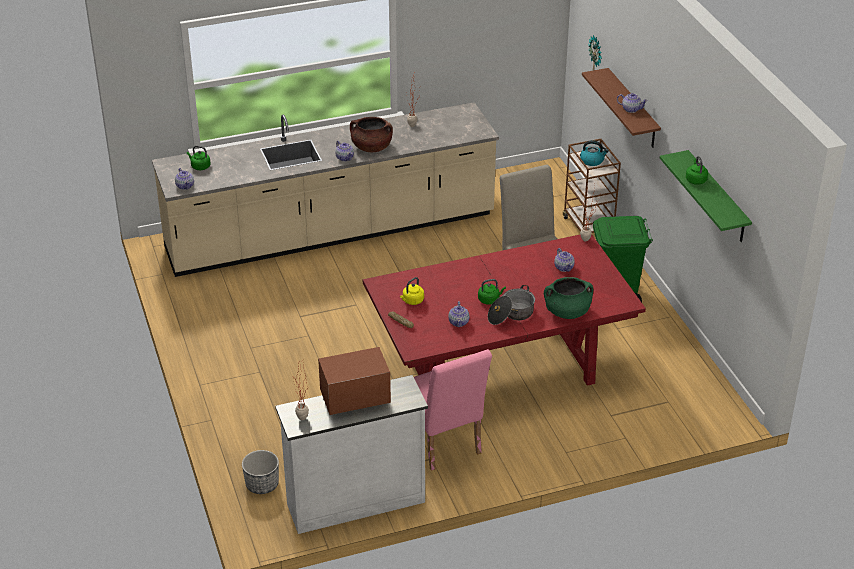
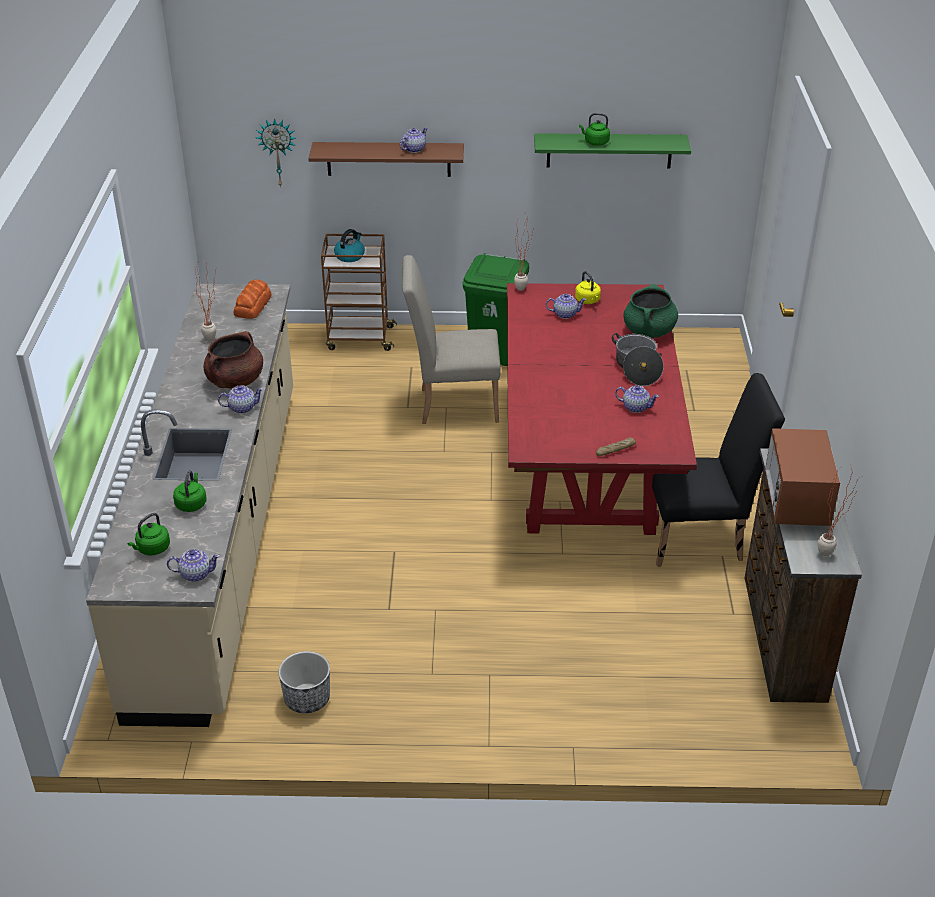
camera: 70 degrees left, 0 degrees up
(262, 484) = (725, 719): planter -> planter (306, 699)
(354, 502) = (781, 638): white dresser -> brown dresser
(412, 301) = (576, 432): yellow kettle -> yellow kettle (588, 301)
(443, 445) = (701, 540): pink chair -> black chair
(462, 130) = (253, 305): none -> bread
(490, 300) = (601, 376): green kettle -> green kettle (191, 503)

